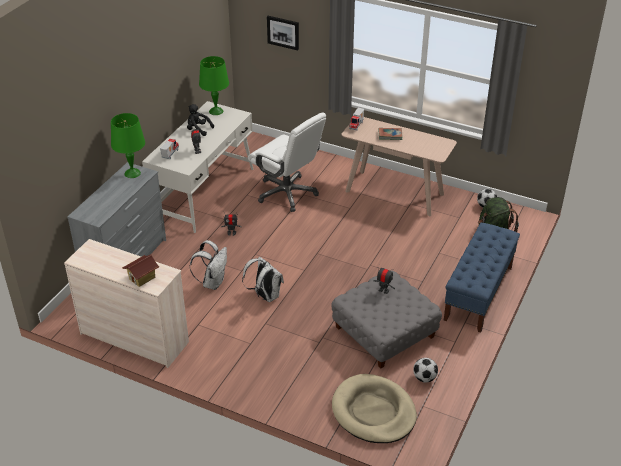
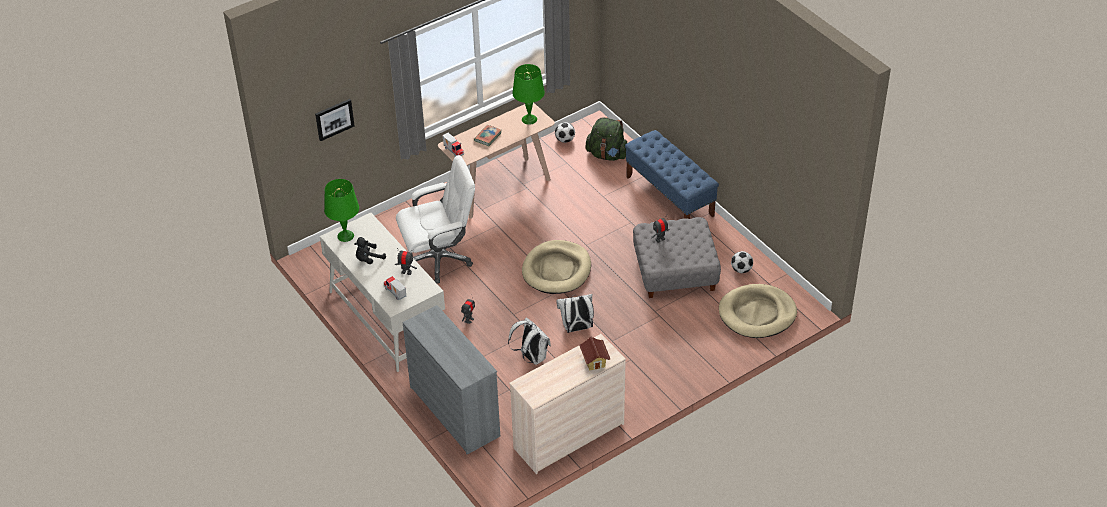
camera: 60 degrees left, 5 degrees up
(132, 173) = (426, 323): green table lamp -> green table lamp (529, 119)
(325, 259) = (557, 270): none -> beige dog bed

